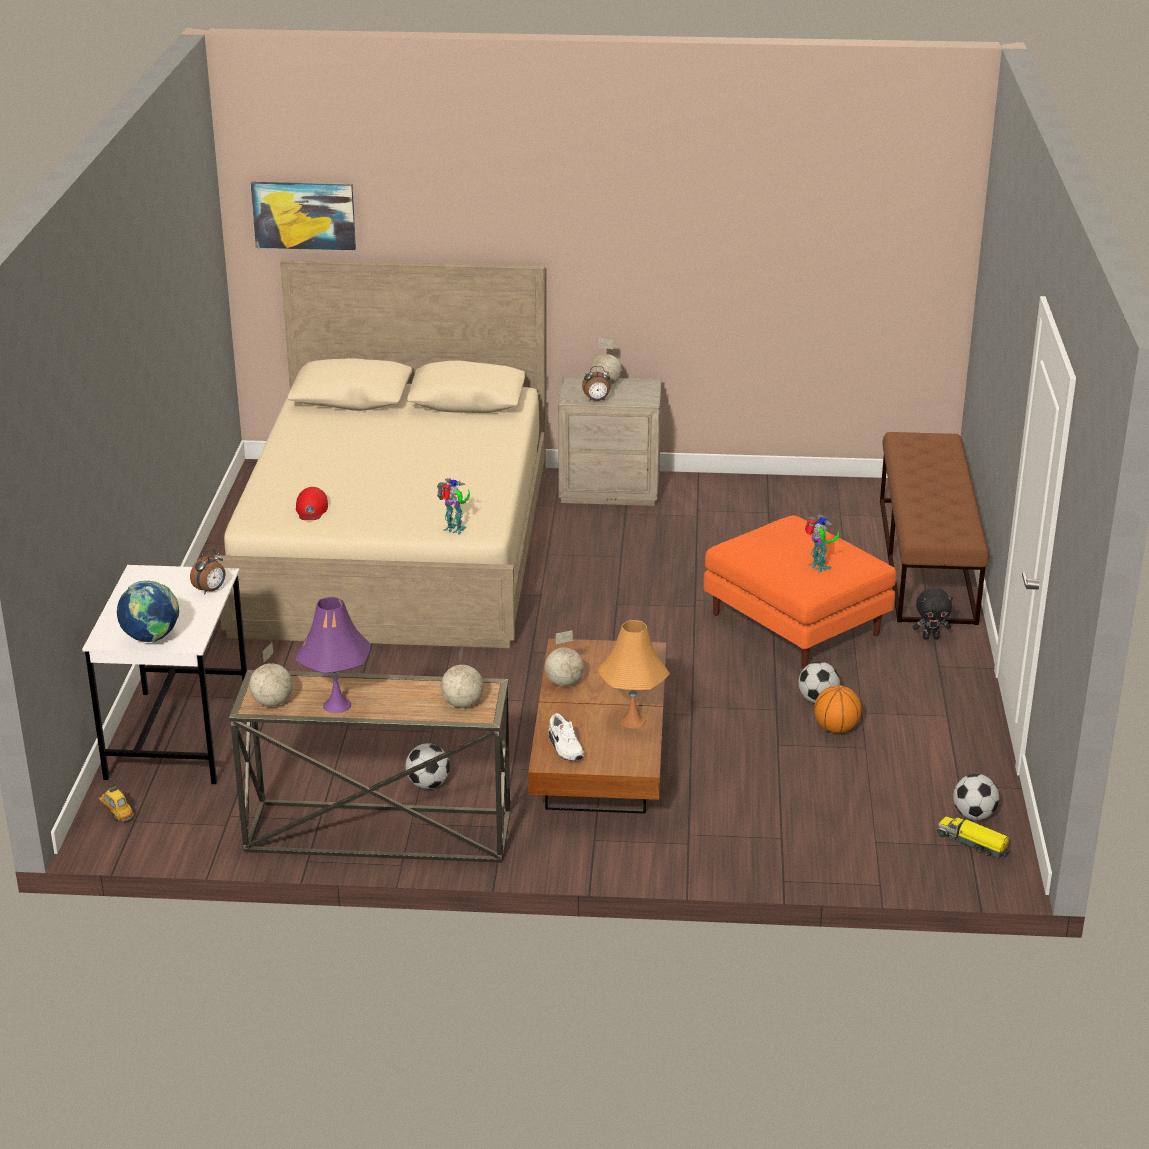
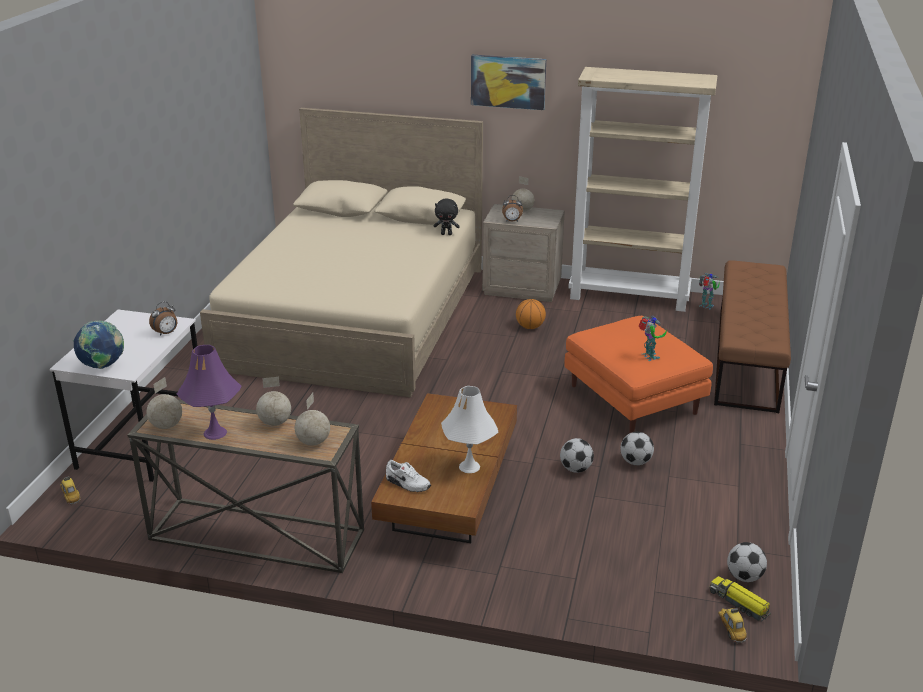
camera: 10 degrees right, 0 degrees up
(304, 215) = (316, 75): picture -> picture (508, 81)
(311, 509) = (277, 281): red cap -> none
(427, 784) = (309, 499): football -> football (575, 469)
(455, 530) = (374, 305): toy robot -> toy robot (706, 306)
(563, 683) = (426, 430): globe -> globe (274, 422)
(564, 748) = (407, 484): white shoe -> white shoe turned 45 degrees counterclockwise
(632, 720) = (469, 466): orange table lamp -> white table lamp
(757, 489) = (630, 296): none -> beige bookcase
(836, 728) = (644, 487): basketball -> basketball (530, 327)
(930, 637) = (738, 420): black plush toy -> black plush toy (446, 234)
(970, 872) = (731, 630): none -> toy car

